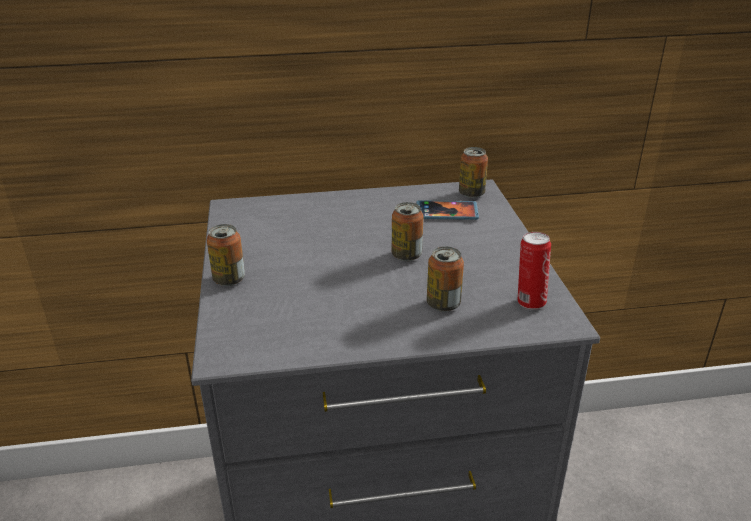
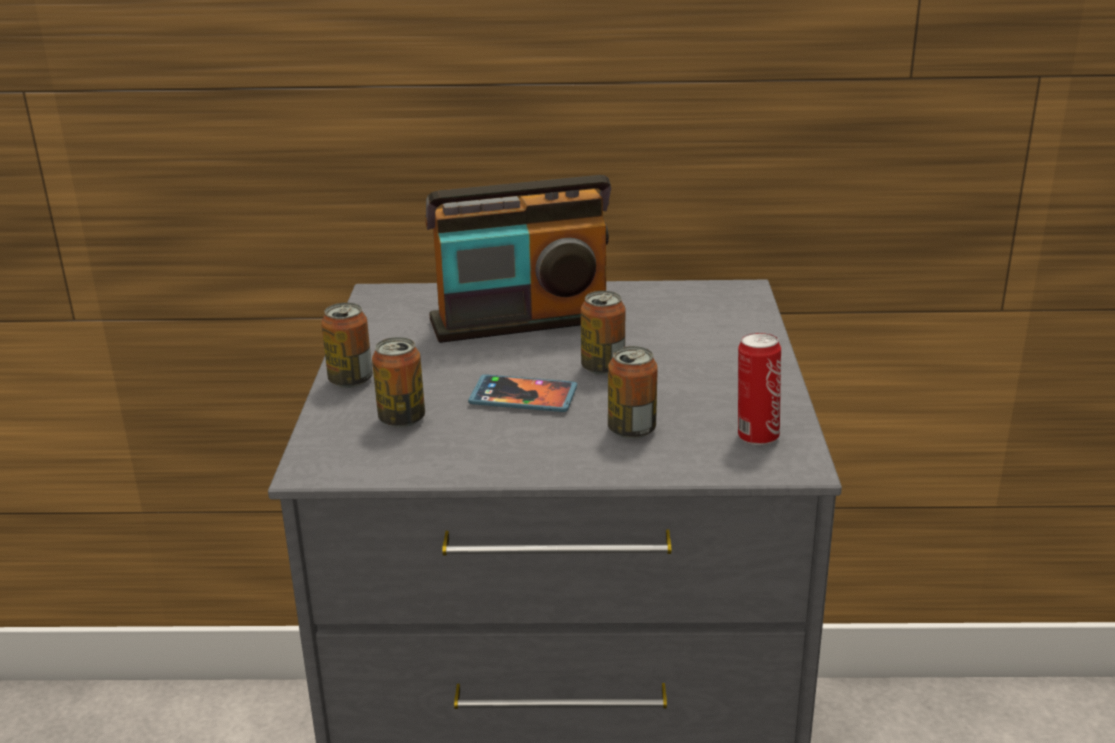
camera: 10 degrees right, 5 degrees down
(339, 222) = (522, 321): none -> radio
(446, 212) = (681, 318): phone -> phone (523, 397)
(471, 193) = (728, 296): can -> can (401, 419)

